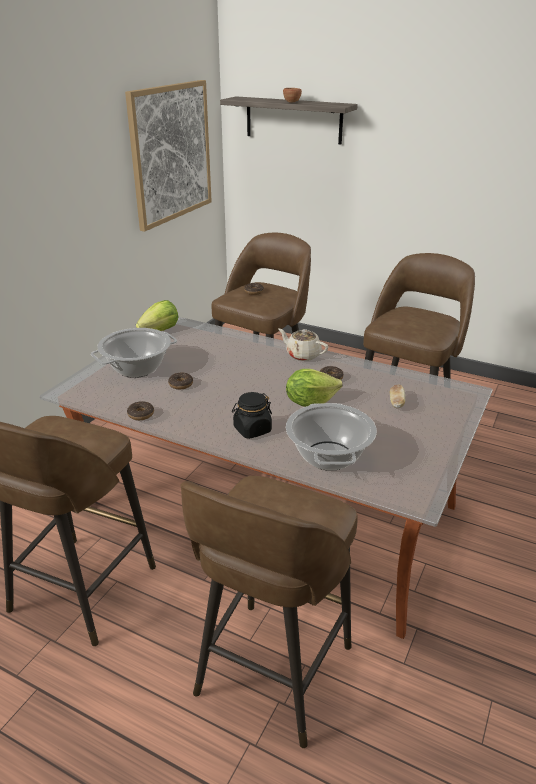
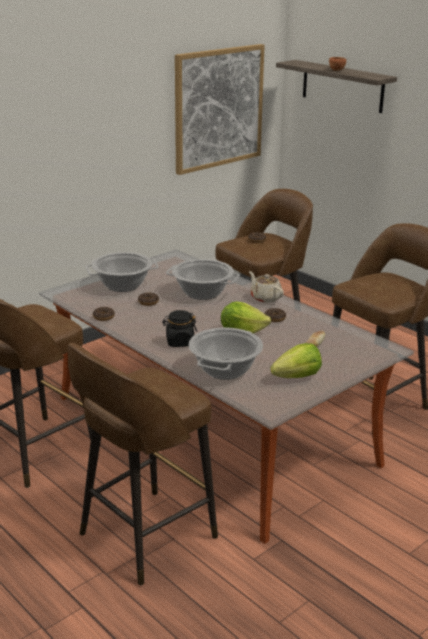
camera: 20 degrees right, 5 degrees down
(160, 330) = (160, 261): lettuce -> lettuce (297, 377)
(233, 361) = (203, 293): none -> cooking pot

